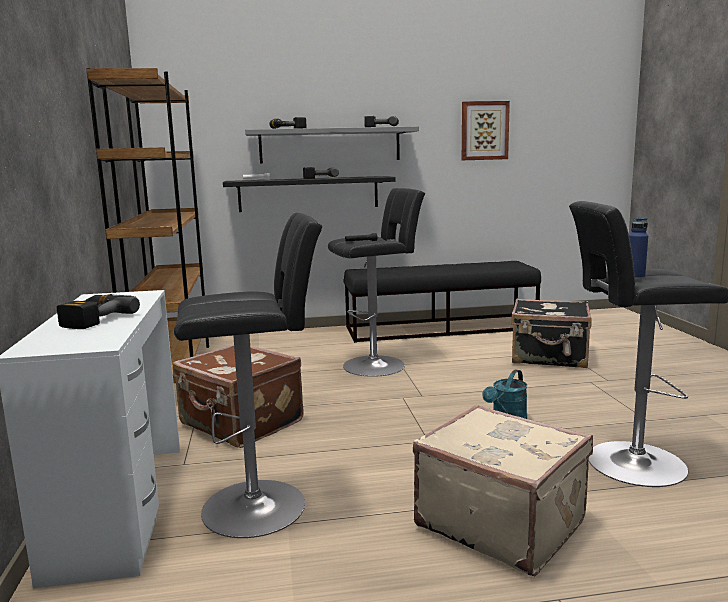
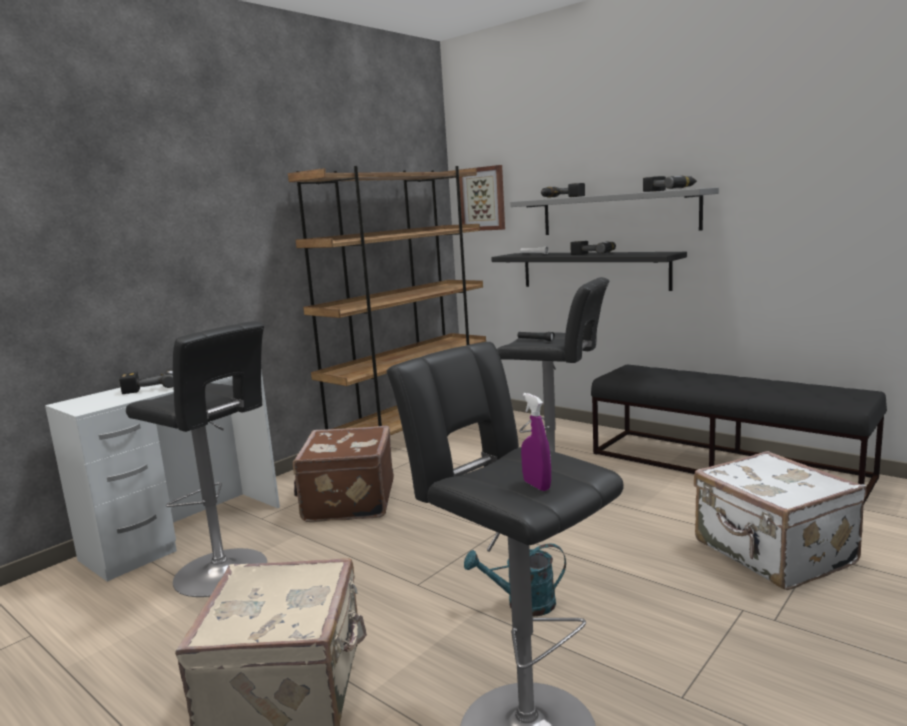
camera: 50 degrees right, 0 degrees up
(484, 131) = (838, 185): picture -> picture (483, 199)
(549, 357) = (772, 554): black suitcase -> white suitcase
(635, 278) = (505, 466): blue bottle -> none
(678, 279) = (536, 485): none -> purple spray bottle

